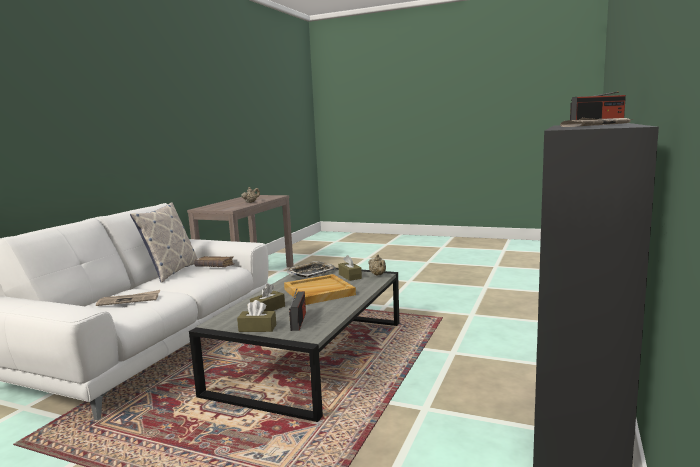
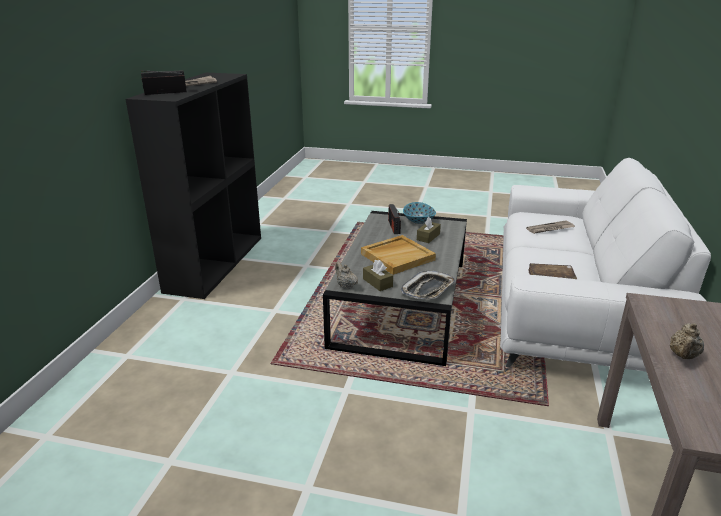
camera: 170 degrees right, 15 degrees up
(171, 272) = (590, 270): pillow -> none
(257, 328) = (419, 221): brown tissue box -> bowl

